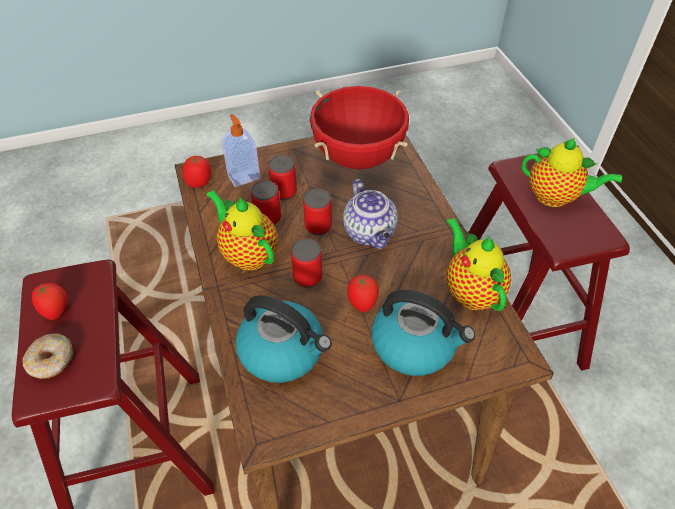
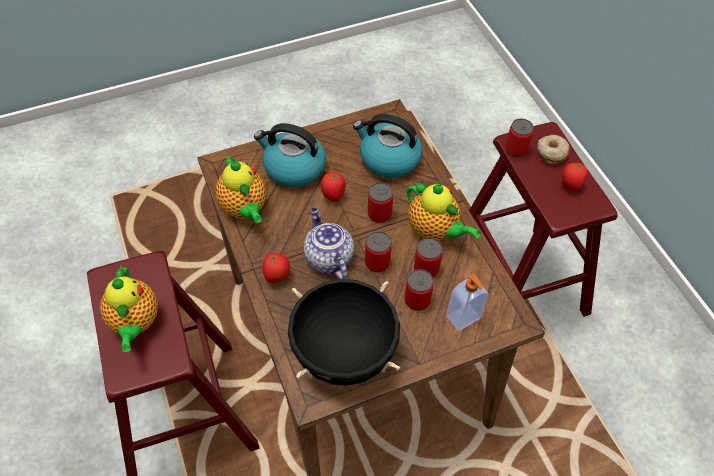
camera: 175 degrees right, 5 degrees up
(98, 368) = (516, 149): none -> can
(199, 183) = (506, 307): tomato -> tomato (277, 276)
(357, 157) = (344, 354): red cooking pot -> black cooking pot
(556, 197) = (135, 323): teapot -> teapot turned 120 degrees counterclockwise

